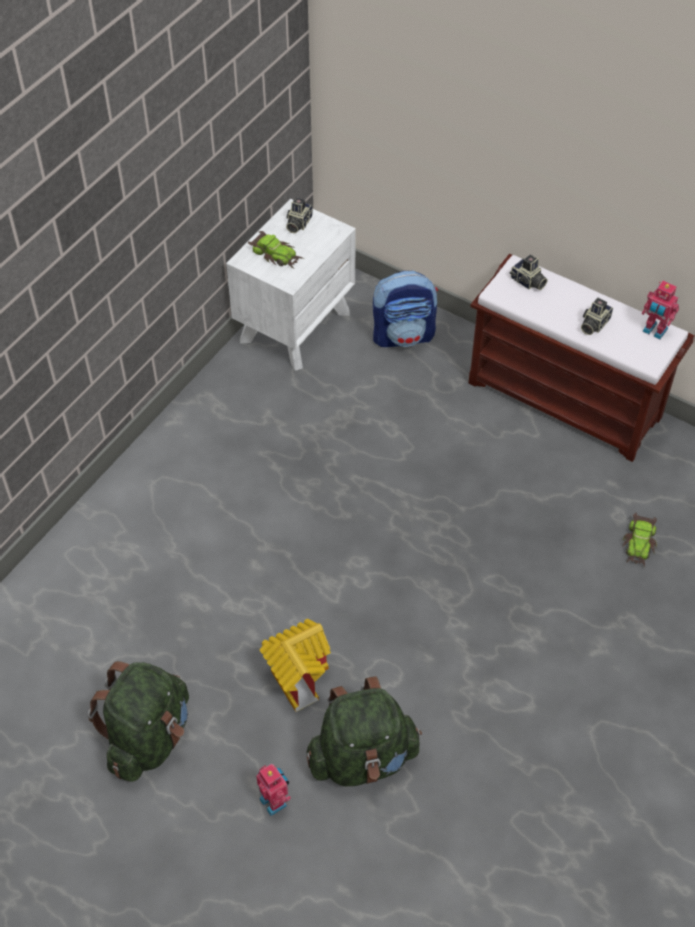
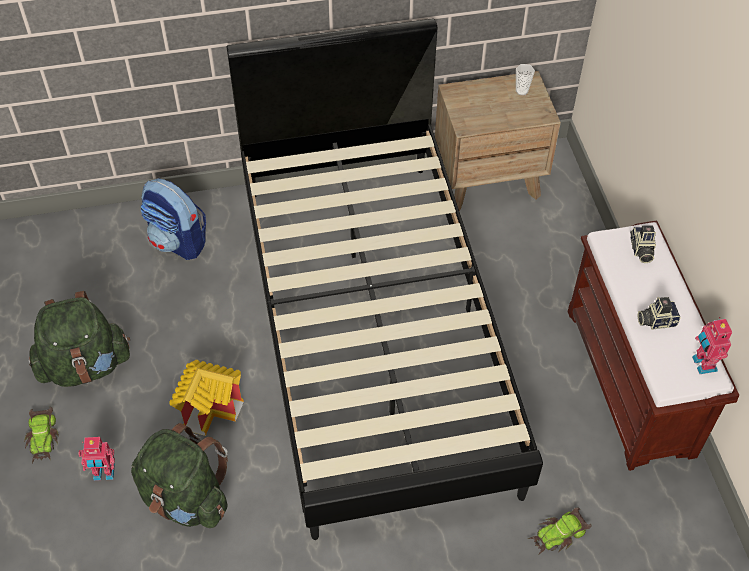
camera: 45 degrees right, 0 degrees up
(275, 801) = (104, 473): toy robot -> toy robot turned 75 degrees clockwise
(276, 254) = (479, 102): toy car -> toy car (43, 437)
(295, 325) = (489, 179): white nightstand -> brown nightstand
(298, 223) = (521, 91): camera -> cup
(346, 509) = (374, 328): none -> black bed
(403, 335) = (559, 242): backpack -> backpack (178, 241)

